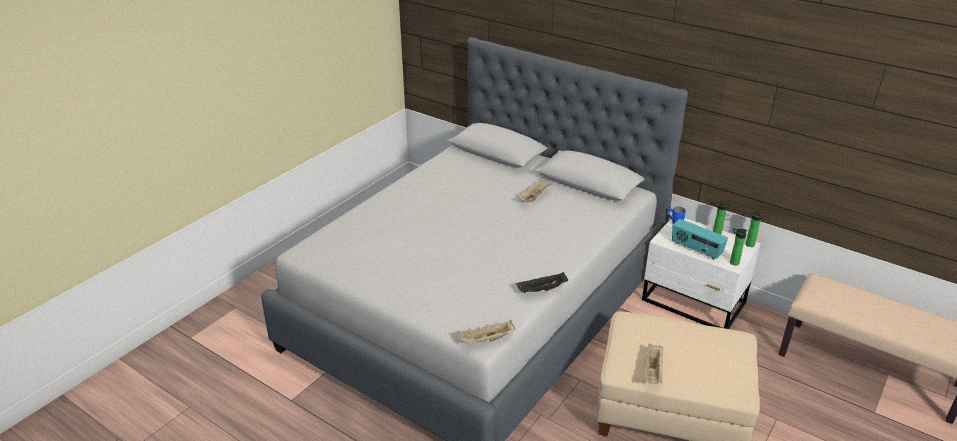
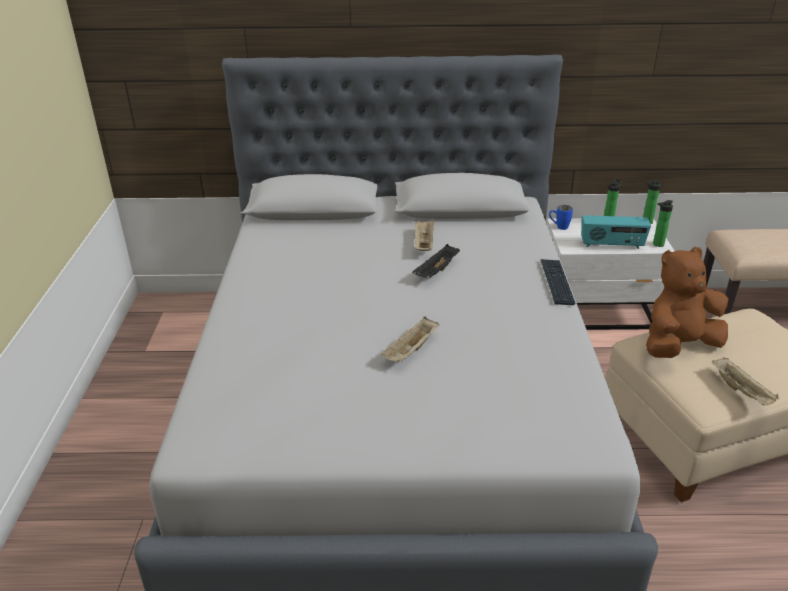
camera: 35 degrees left, 0 degrees up
(486, 340) = (604, 443): beige tray -> beige tray (411, 351)
(541, 290) = (576, 347): black tray -> black tray (437, 272)
(583, 251) = (556, 282): none -> keyboard
(649, 329) = (678, 346): none -> brown plush toy

